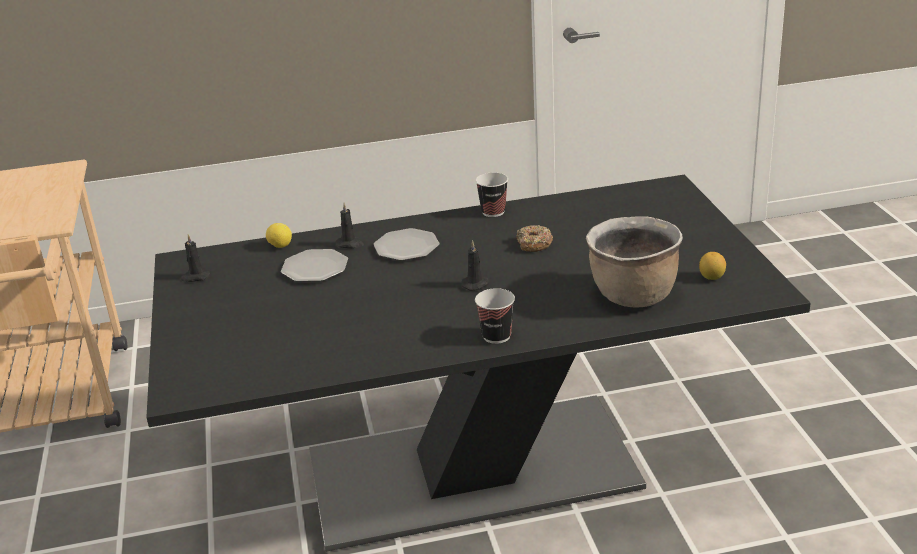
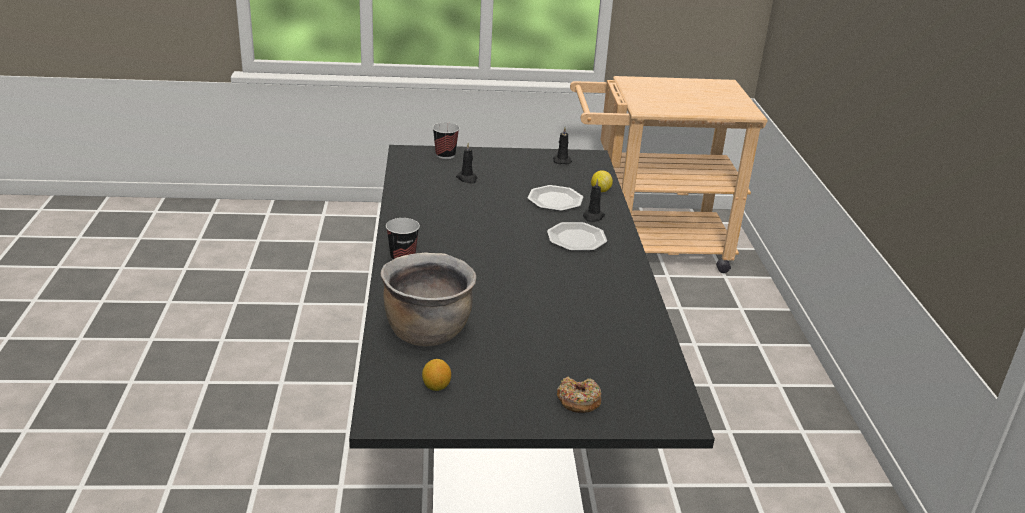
camera: 95 degrees right, 0 degrees up
(476, 284) = (492, 261): black candle -> black candle (467, 179)
(493, 212) = (636, 289): cup -> cup (445, 155)
(534, 244) = (556, 299): donut -> donut (578, 401)

